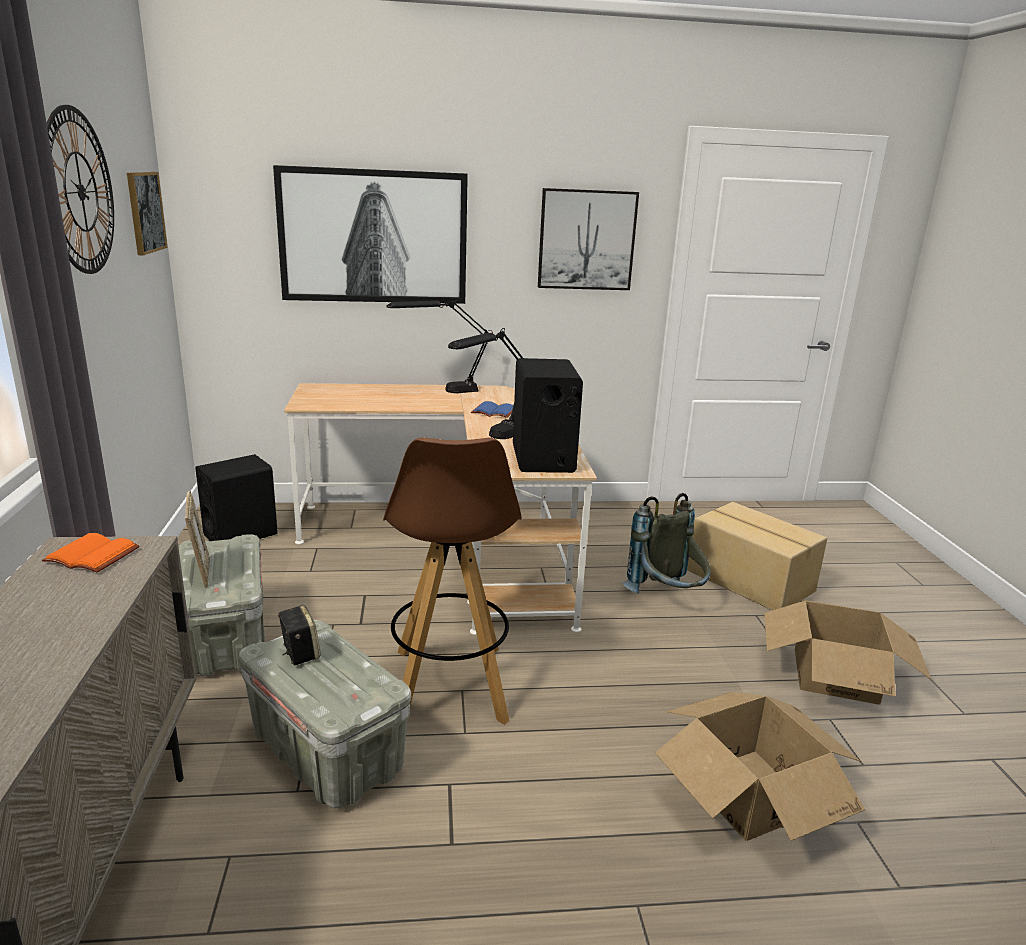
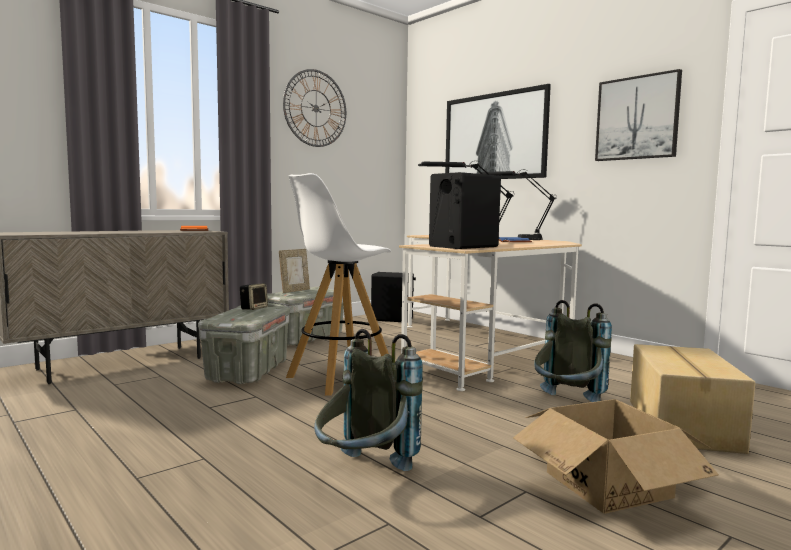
camera: 55 degrees right, 15 degrees down
(145, 212) = (380, 131): picture -> none
(449, 686) = (340, 378): brown stool -> white stool
(751, 792) = (364, 474): cardboard box -> grey backpack

